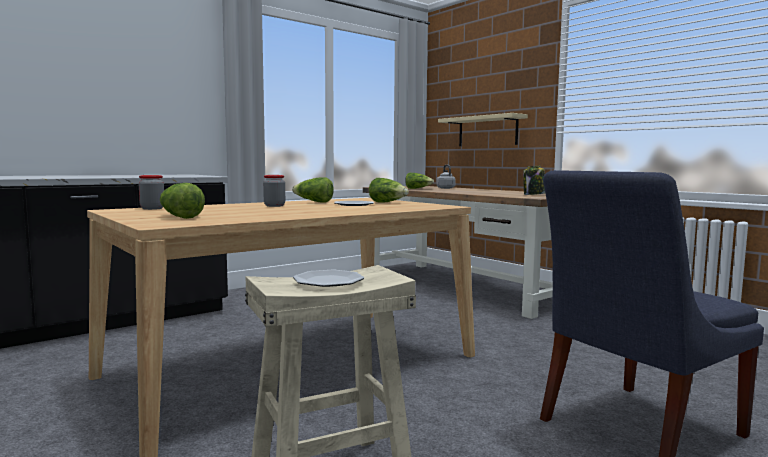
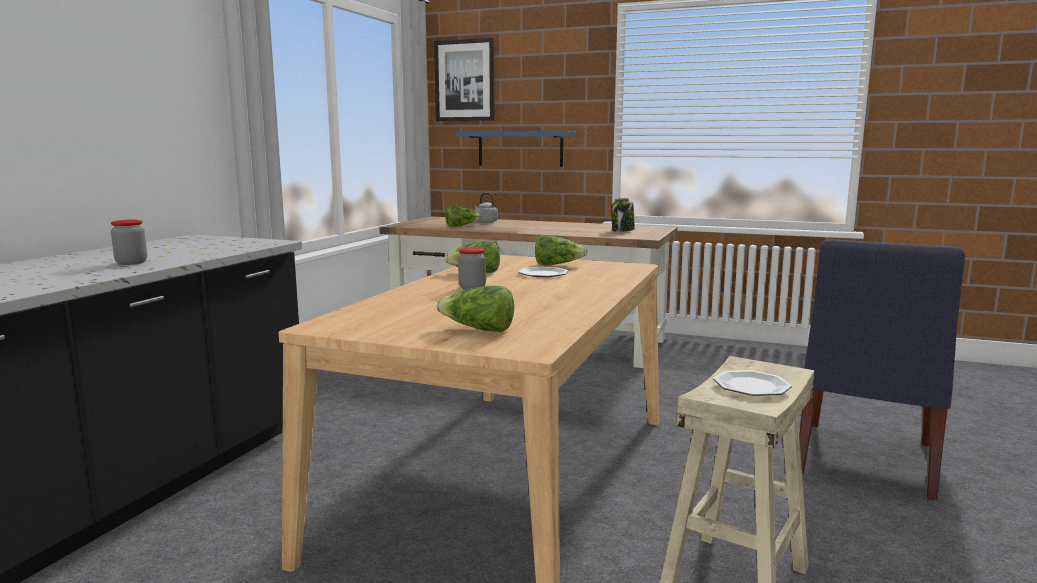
camera: 30 degrees left, 5 degrees up
(152, 208) = (357, 315): jar -> jar (131, 263)
(452, 80) = (465, 80): none -> picture
(487, 131) = (520, 149): beige shelf -> blue shelf

